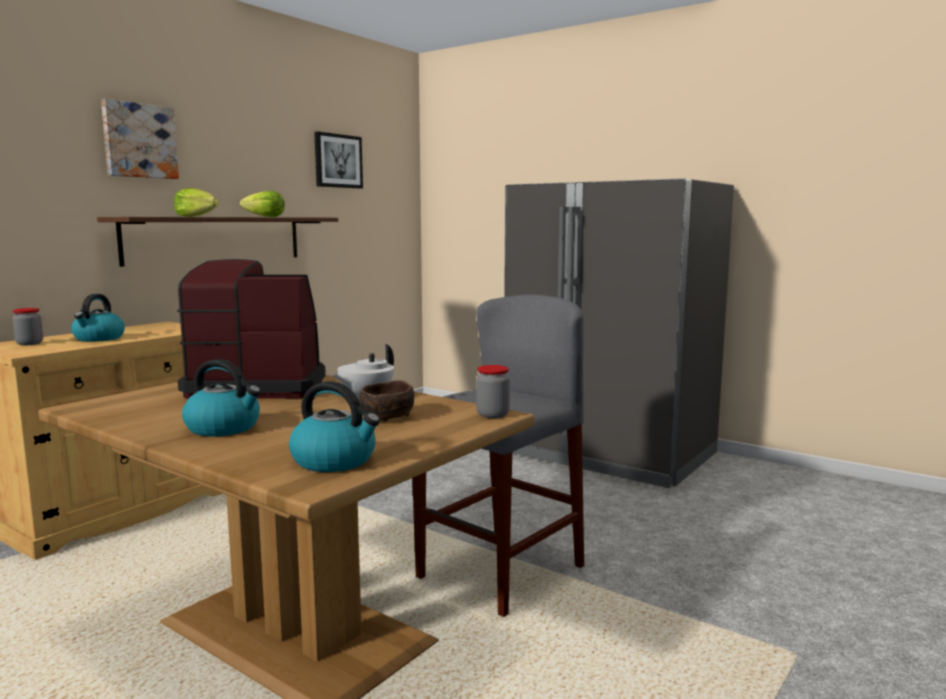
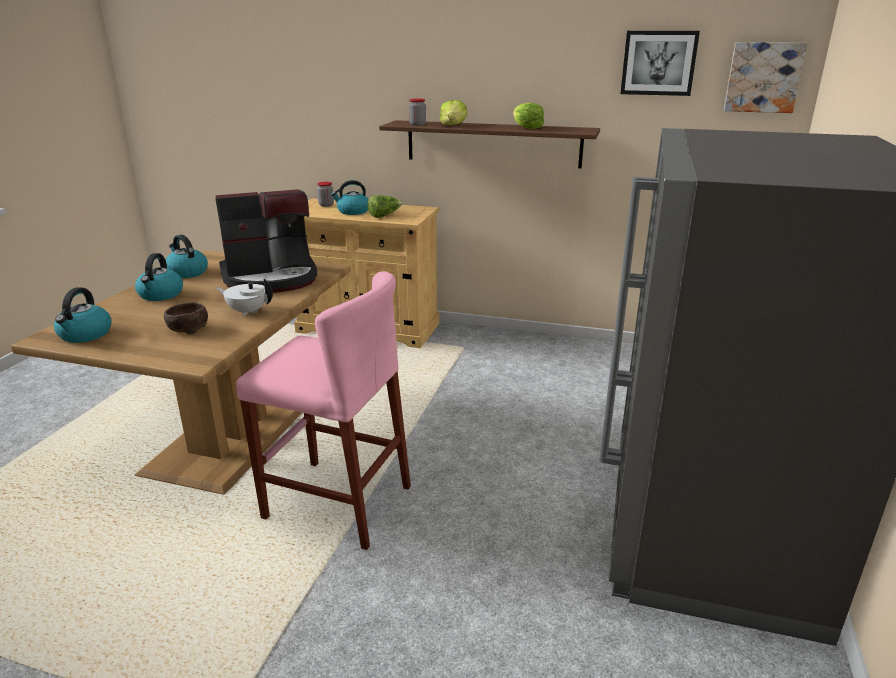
camera: 70 degrees right, 15 degrees up
(139, 141) = (431, 58): picture -> picture (763, 77)
(142, 417) = (187, 272): none -> kettle
(152, 333) = (384, 215): none -> lettuce
(258, 386) = (271, 278): coffee machine -> coffee machine turned 90 degrees clockwise
(492, 415) = (195, 360): jar -> jar (417, 125)
(500, 572) = (337, 502): grey stool -> pink stool

